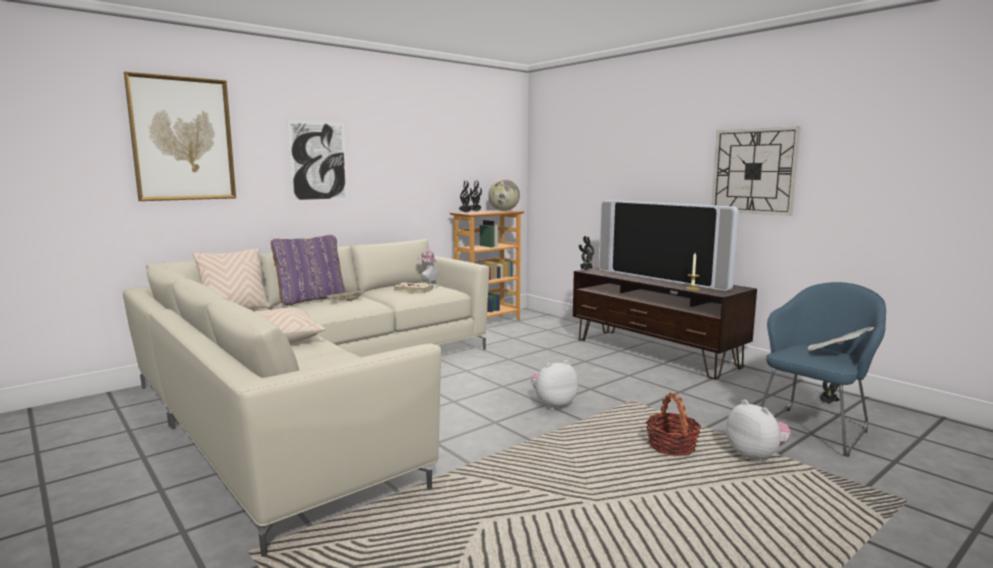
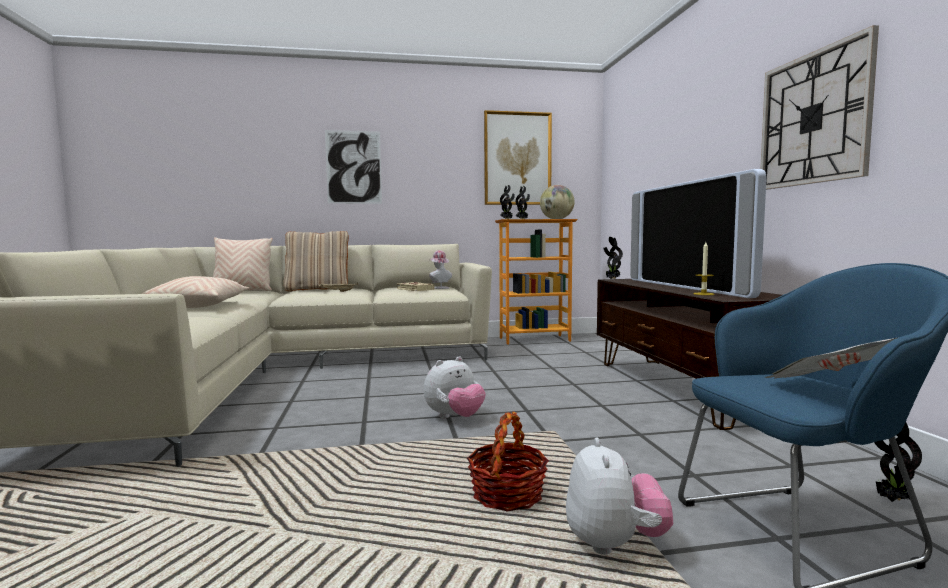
camera: 30 degrees right, 5 degrees down
(182, 139) = (233, 147): picture -> picture (517, 159)
(311, 299) = (317, 289): purple pillow -> beige pillow
(553, 404) = (454, 417): plush toy -> plush toy turned 135 degrees clockwise

